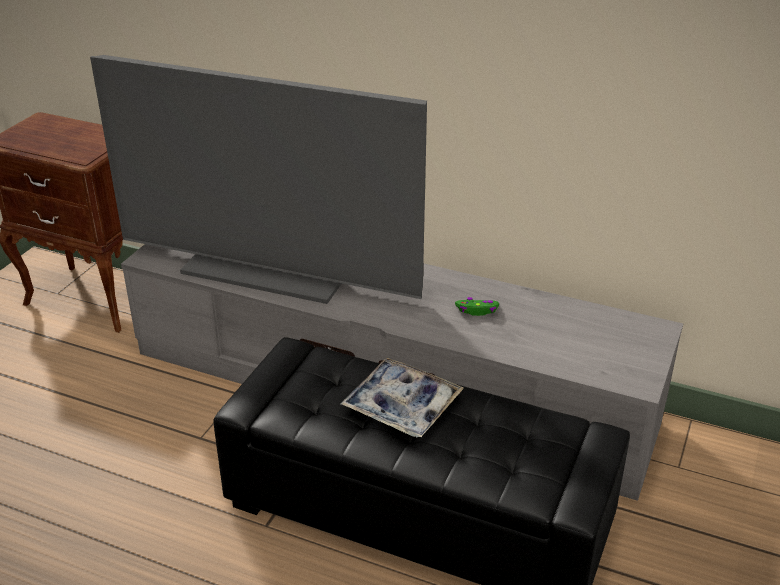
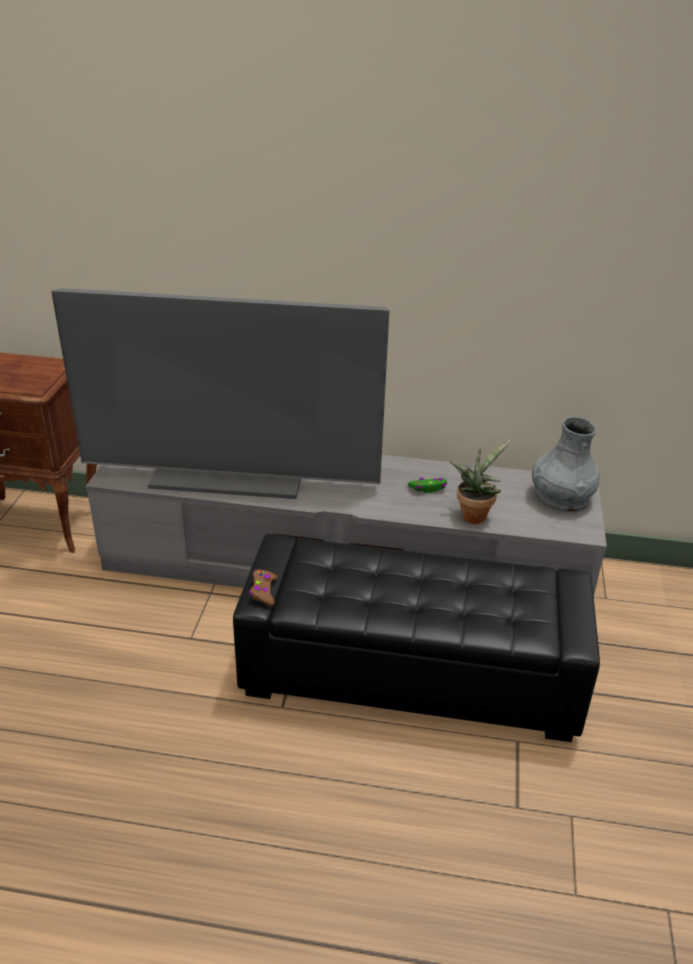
camera: 15 degrees left, 0 degrees up
(253, 397) = (263, 591): none -> brown game controller
(402, 406) = (398, 579): tray -> none
(517, 346) = (474, 514): none -> potted plant
(628, 340) = (561, 497): none -> grey vase

